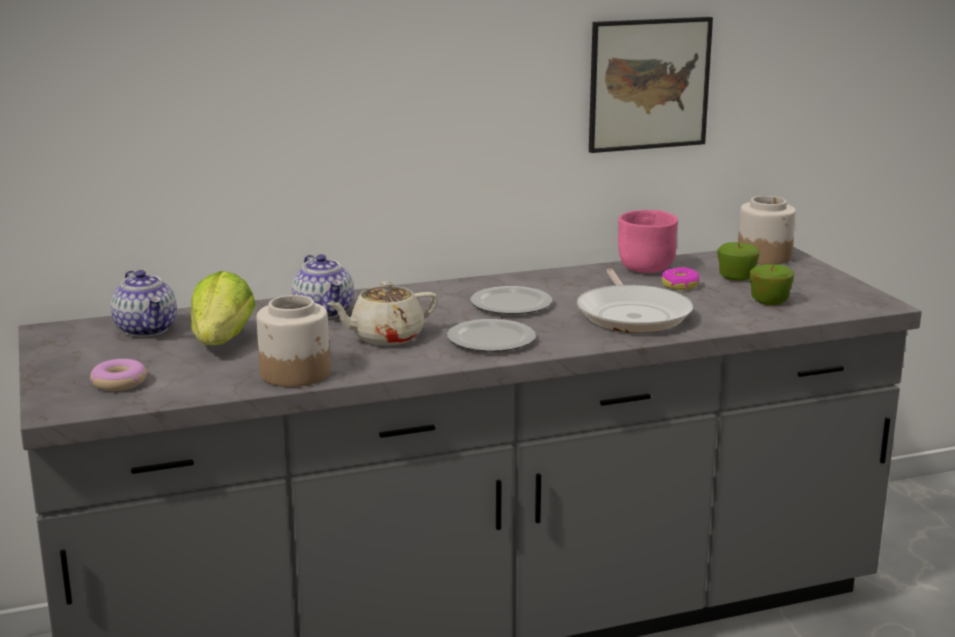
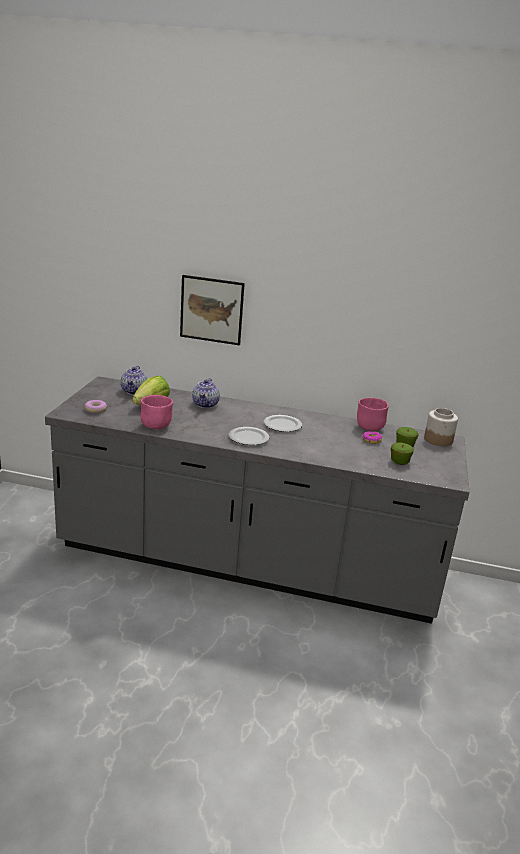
camera: 30 degrees right, 5 degrees up
(296, 374) = (156, 427): jar -> pink bowl
(385, 337) = (210, 423): beige teapot -> none
(632, 315) = (325, 447): frying pan -> none
(649, 84) = (395, 337): picture -> picture (211, 310)

